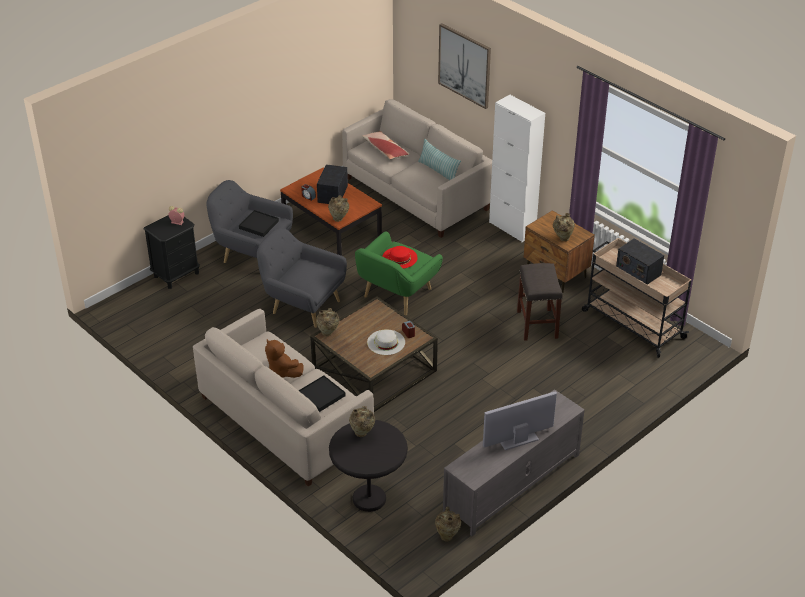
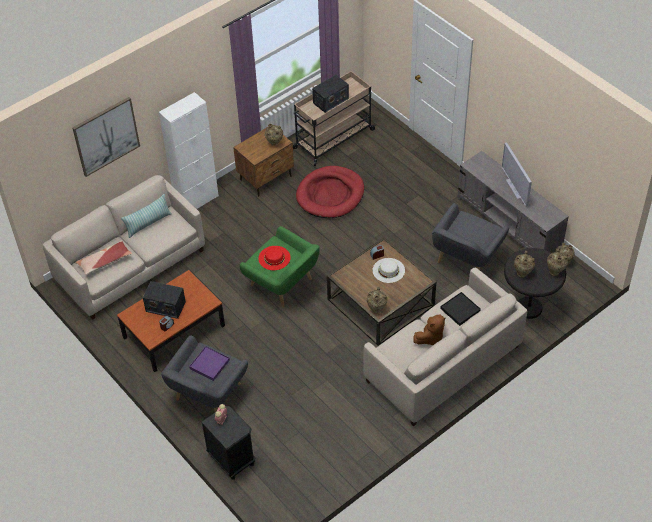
camera: 85 degrees left, 10 degrees up
(259, 225) = (209, 364): black tray -> purple tray
(303, 305) = (290, 353): grey armchair -> grey armchair (465, 260)
(339, 219) = (209, 302): beige vase -> beige vase (555, 271)
(537, 325) = (330, 195): grey stool -> red dog bed

